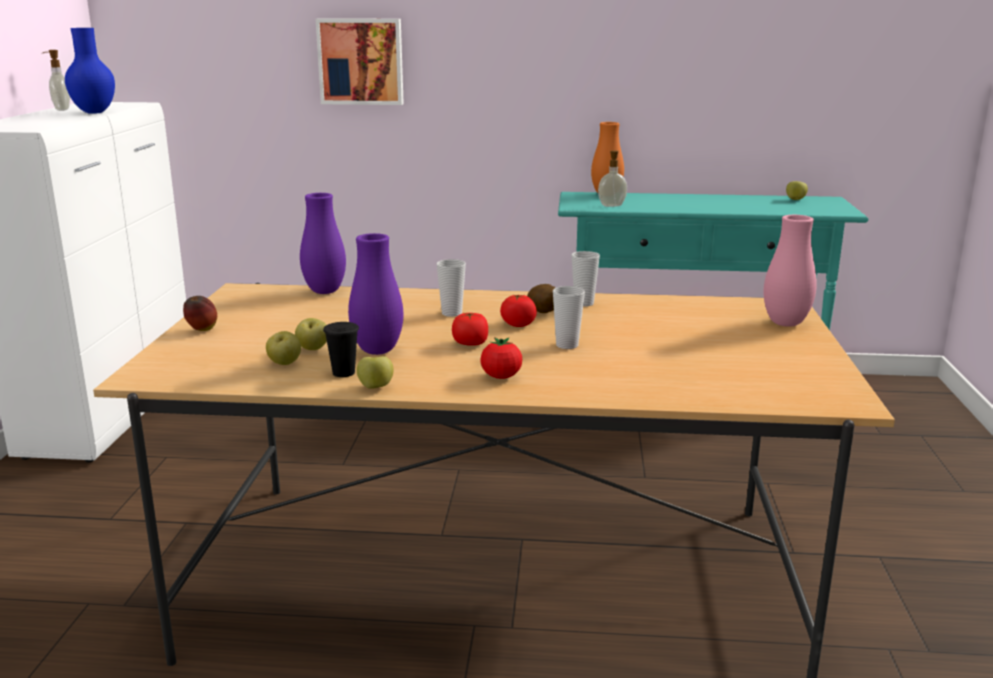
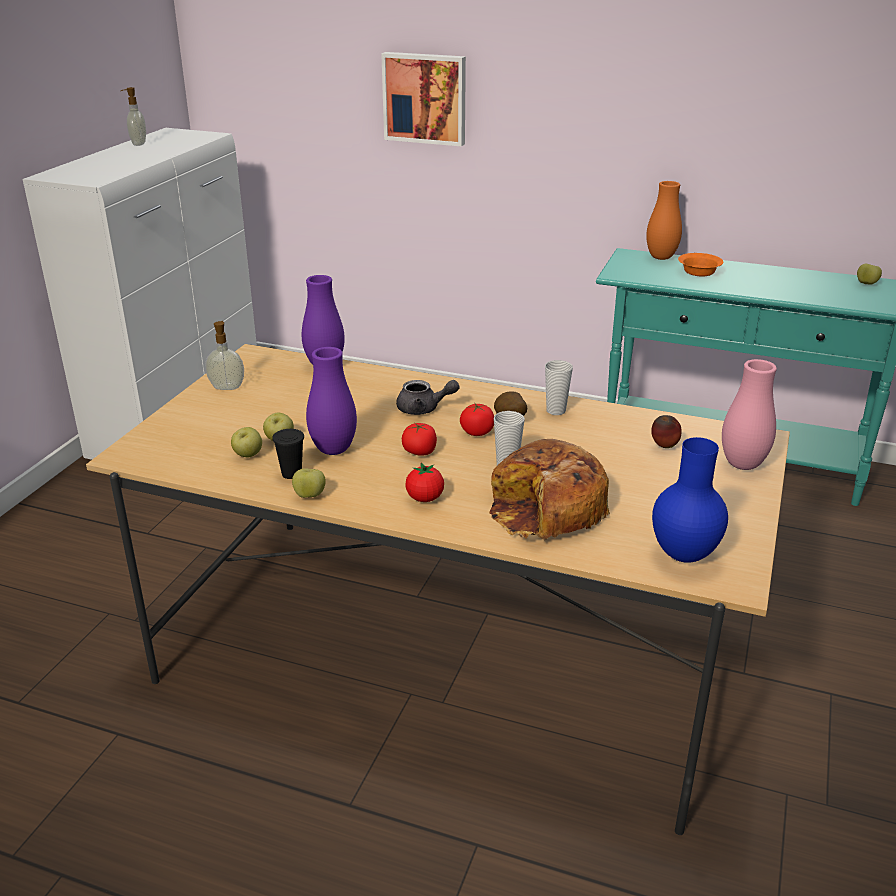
camera: 15 degrees right, 10 degrees up
(95, 112) = (163, 152): blue vase -> blue vase (685, 556)
(202, 330) = (198, 404): apple -> apple (664, 447)
(451, 313) = (424, 409): cup -> grey teapot
(611, 205) = (656, 275): soap dispenser -> soap dispenser (227, 387)
(631, 372) = (547, 510): none -> bread
(647, 201) = (698, 272): none -> orange bowl

